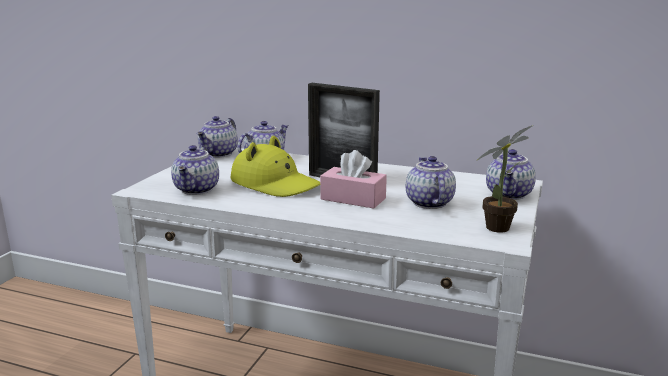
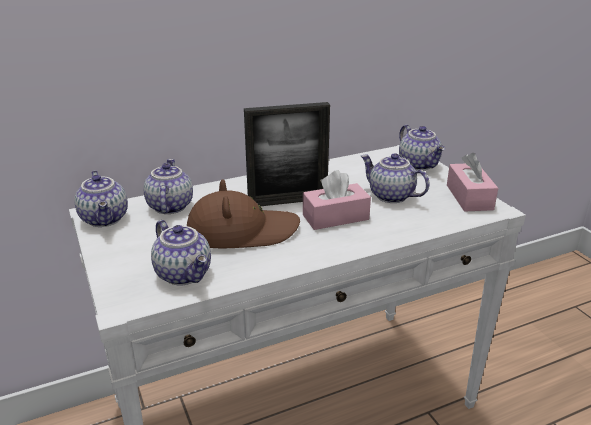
camera: 45 degrees left, 10 degrees up
(275, 184) = (242, 231): yellow hat -> brown hat
(501, 227) = (469, 197): potted plant -> pink tissue box

